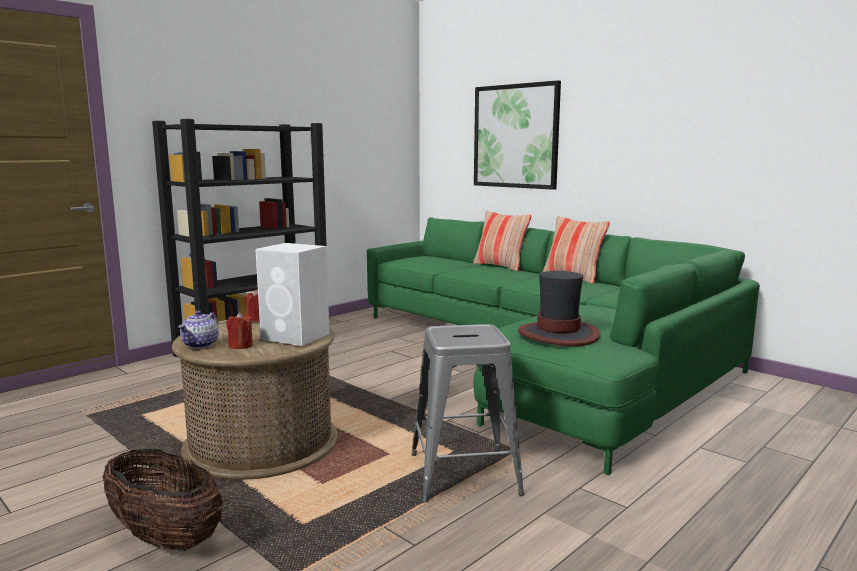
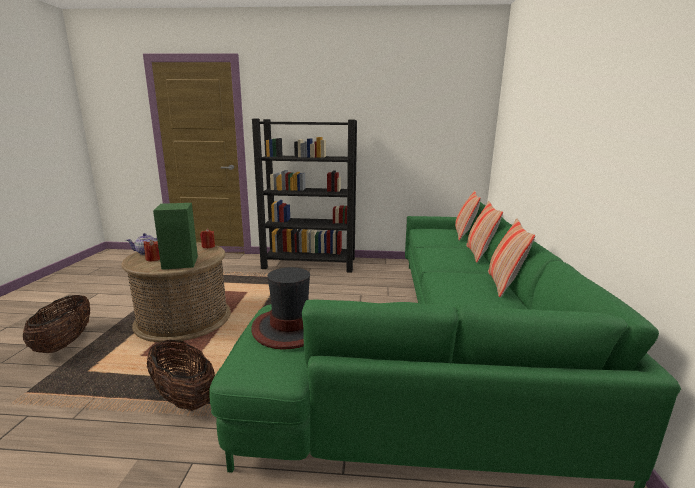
camera: 50 degrees right, 5 degrees up
(296, 336) = (180, 263): white speaker -> green speaker
(445, 257) = (464, 235): none -> pillow
(464, 474) = (184, 398): grey stool -> basket
(515, 136) = (534, 131): picture -> none

